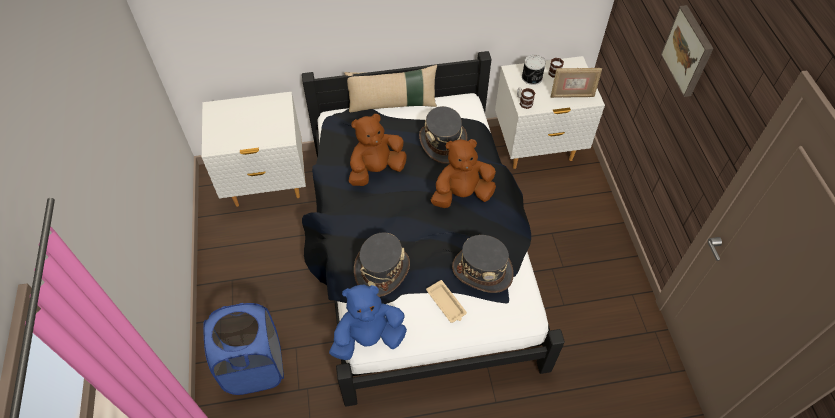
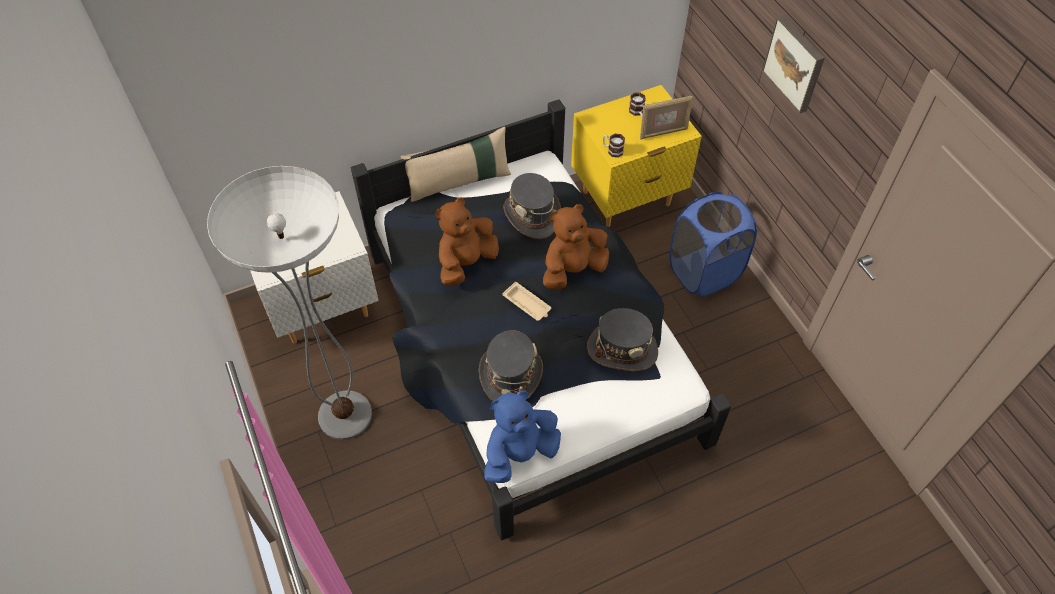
camera: 15 degrees left, 0 degrees up
(255, 367) = (380, 524): blue laundry basket -> blue laundry basket (704, 272)
(256, 272) = (345, 415): none -> floor lamp
(446, 303) = (594, 394): beige tray -> beige tray (527, 304)
(532, 77) = (613, 120): can -> none
(537, 148) = (627, 199): white nightstand -> yellow nightstand

